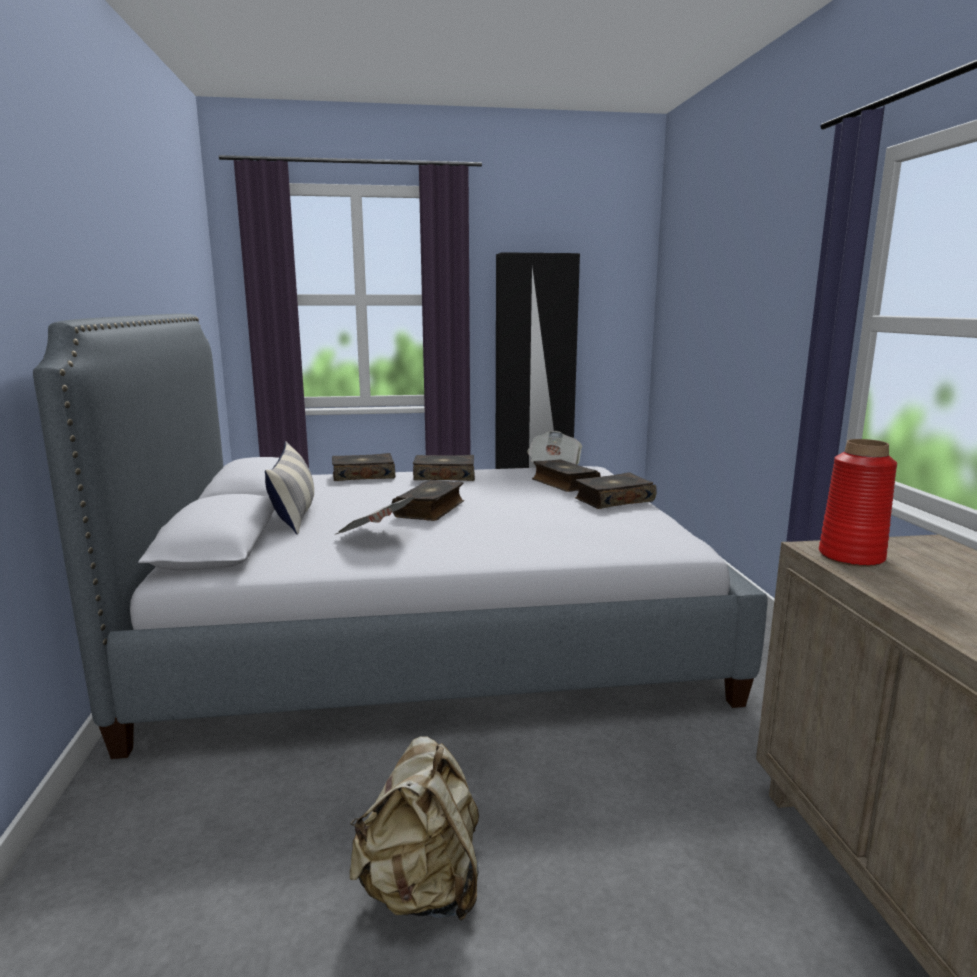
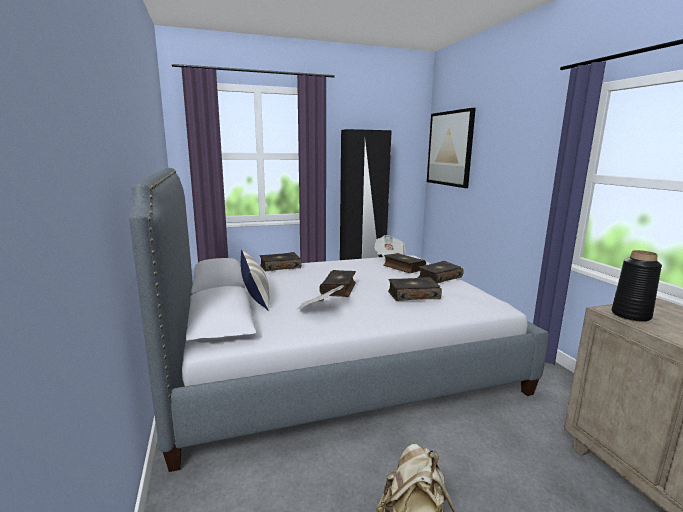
camera: 10 degrees left, 0 degrees up
(444, 476) = (330, 265): book -> book (413, 295)
(683, 283) = (450, 148): none -> picture
(850, 556) = (630, 315): red vase -> black vase

